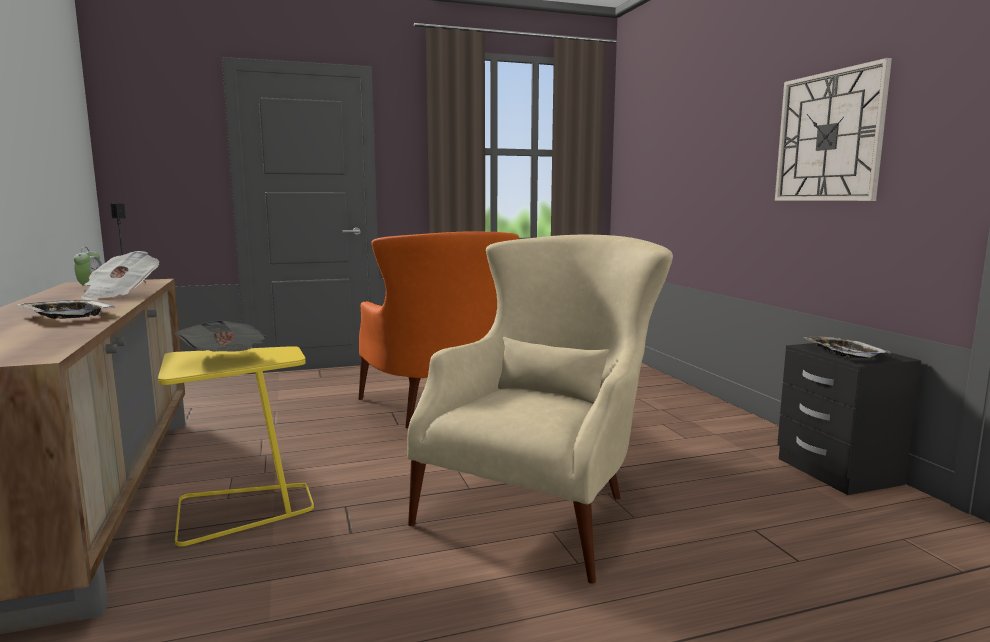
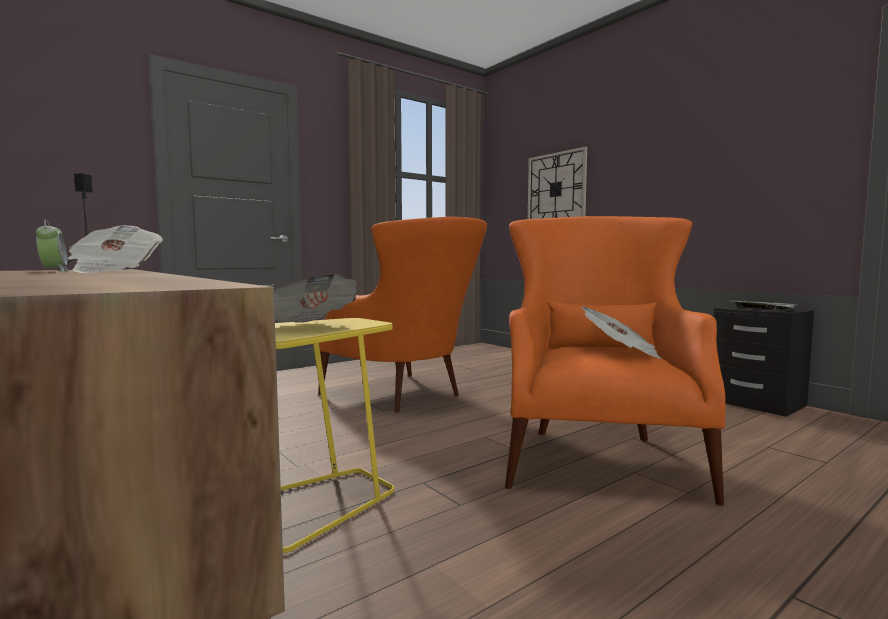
camera: 20 degrees left, 5 degrees down
(66, 315) = (107, 276): tray -> none
(539, 406) = (621, 353): none -> newspaper
(545, 503) = (596, 452): beige armchair -> orange armchair
(829, 137) = (712, 155): wall clock -> wall clock (556, 189)

